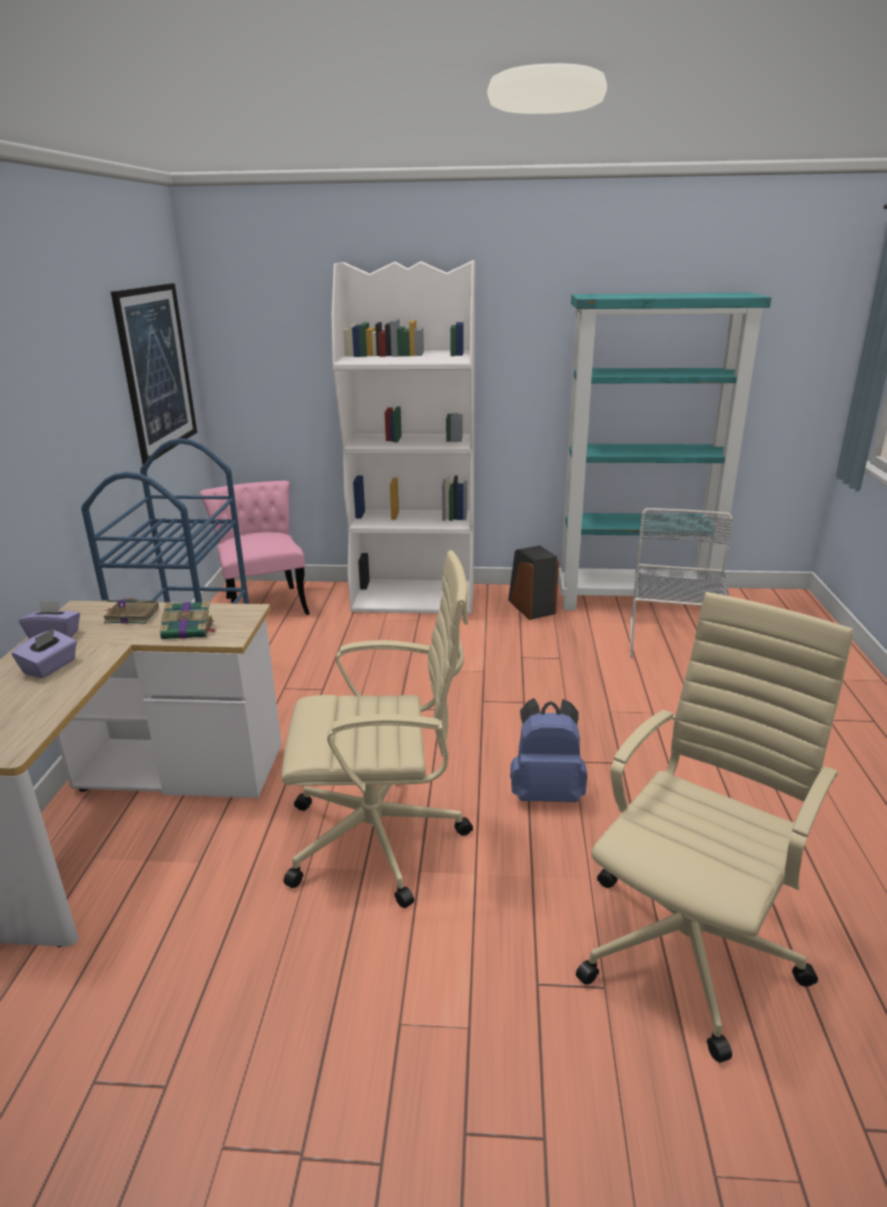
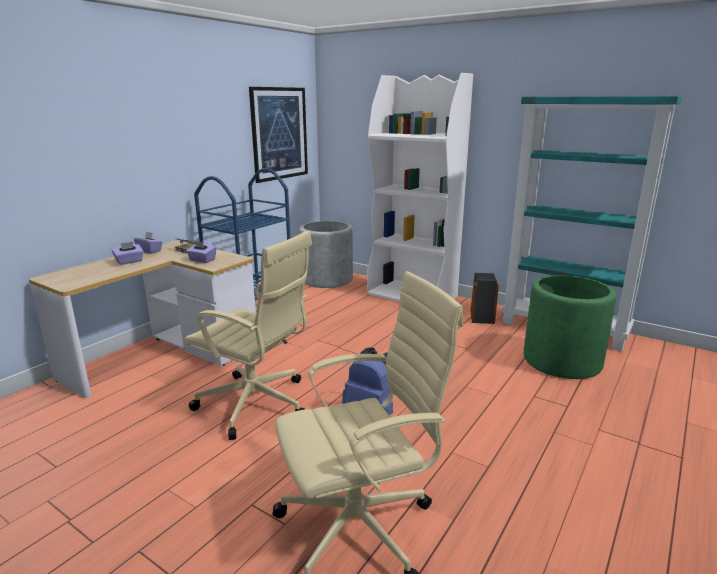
camera: 30 degrees right, 5 degrees down
(189, 630) = (202, 260): book -> purple tissue box
(264, 602) = (327, 279): pink chair -> grey planter
(673, 643) = (562, 361): grey chair -> green planter

